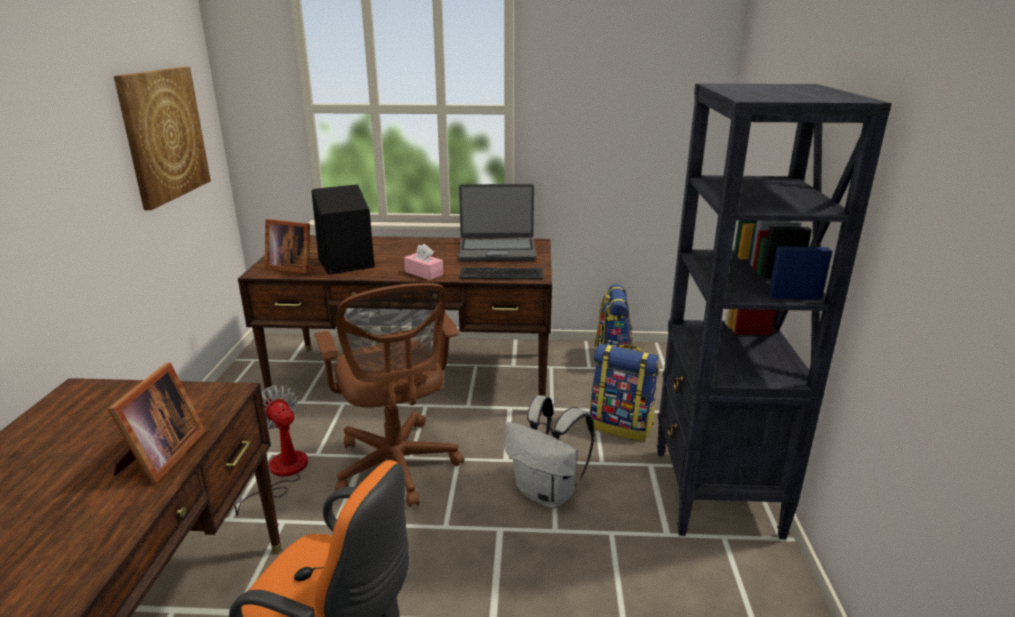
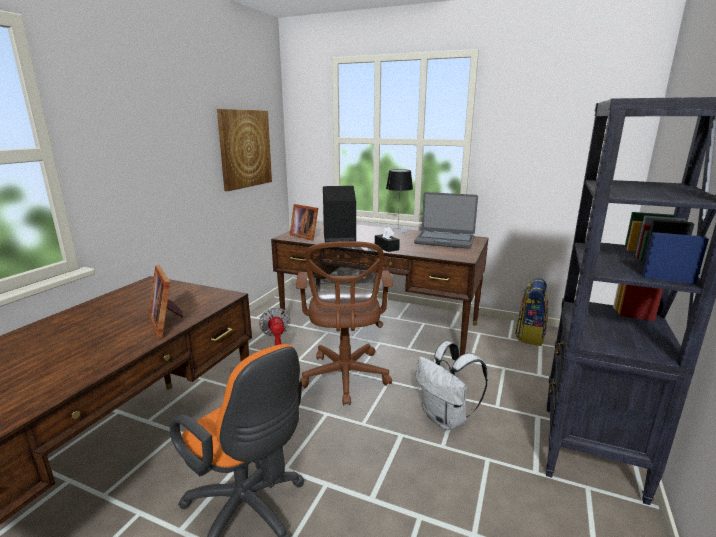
camera: 20 degrees right, 5 degrees down
(160, 458) = (167, 323): picture frame -> picture frame turned 120 degrees clockwise
(424, 273) = (386, 248): pink tissue box -> black tissue box
(425, 241) = (398, 231): none -> table lamp
(501, 274) = (440, 254): keyboard -> none
(621, 426) = (522, 383): backpack -> none

